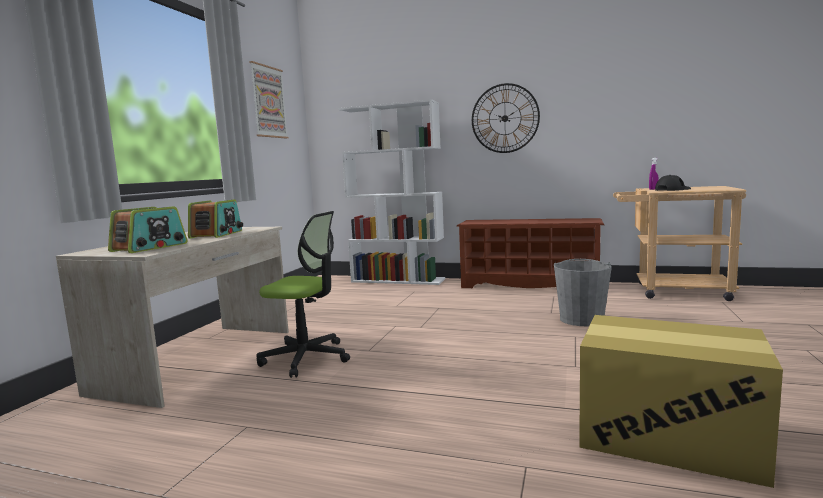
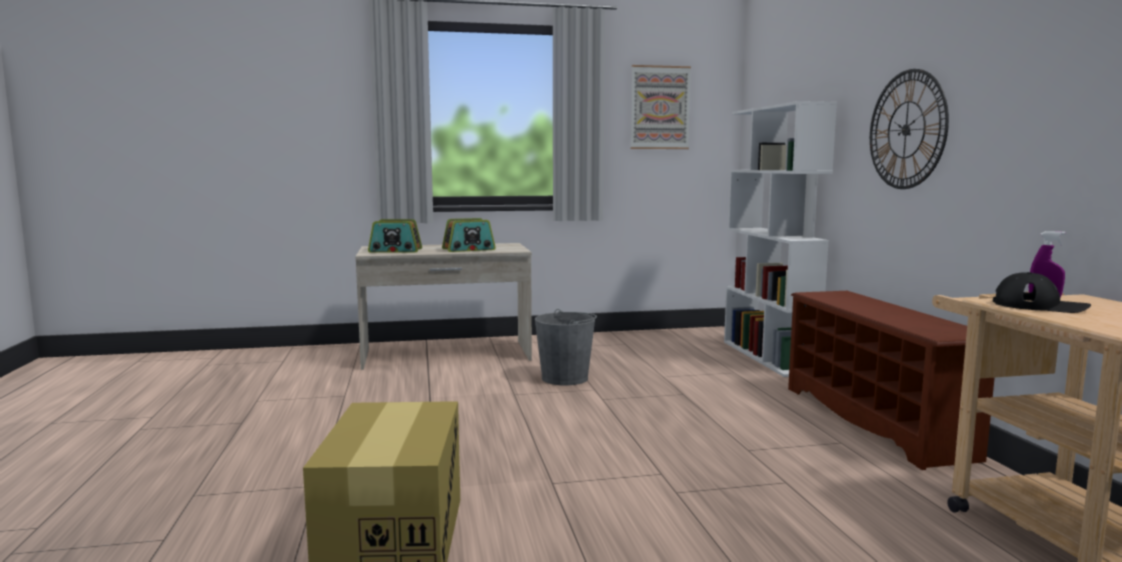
camera: 60 degrees right, 0 degrees up
(306, 358) = (476, 380): office chair -> none
(581, 319) = (743, 470): grey bucket -> grey bucket (565, 378)

